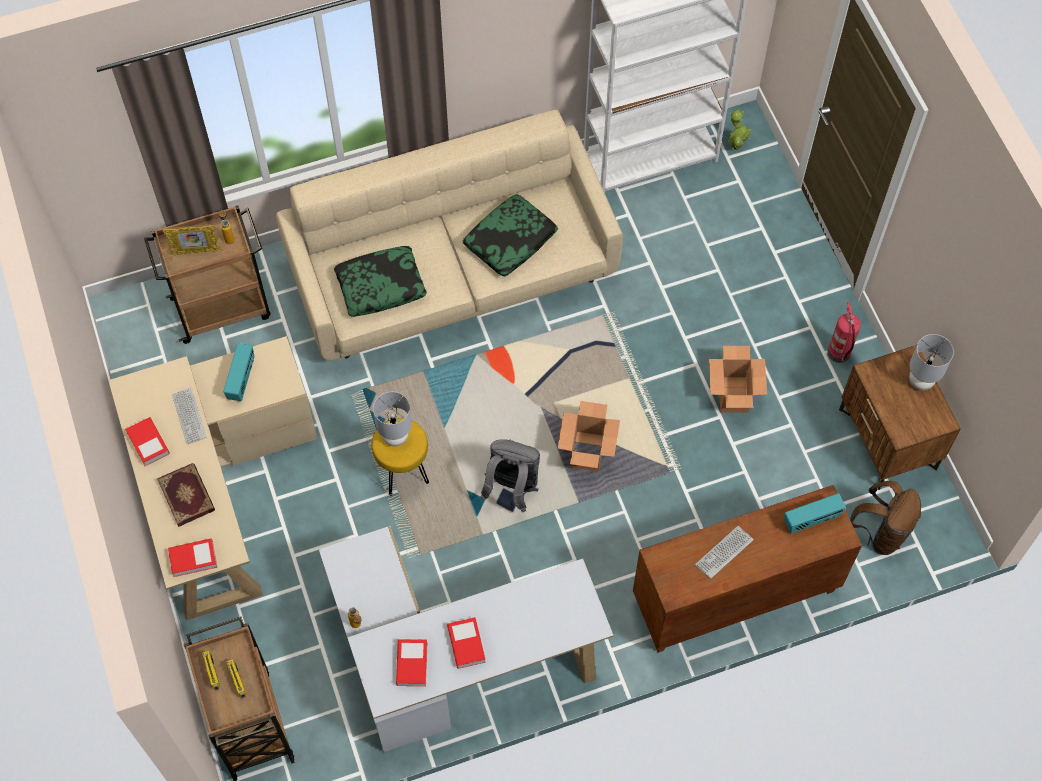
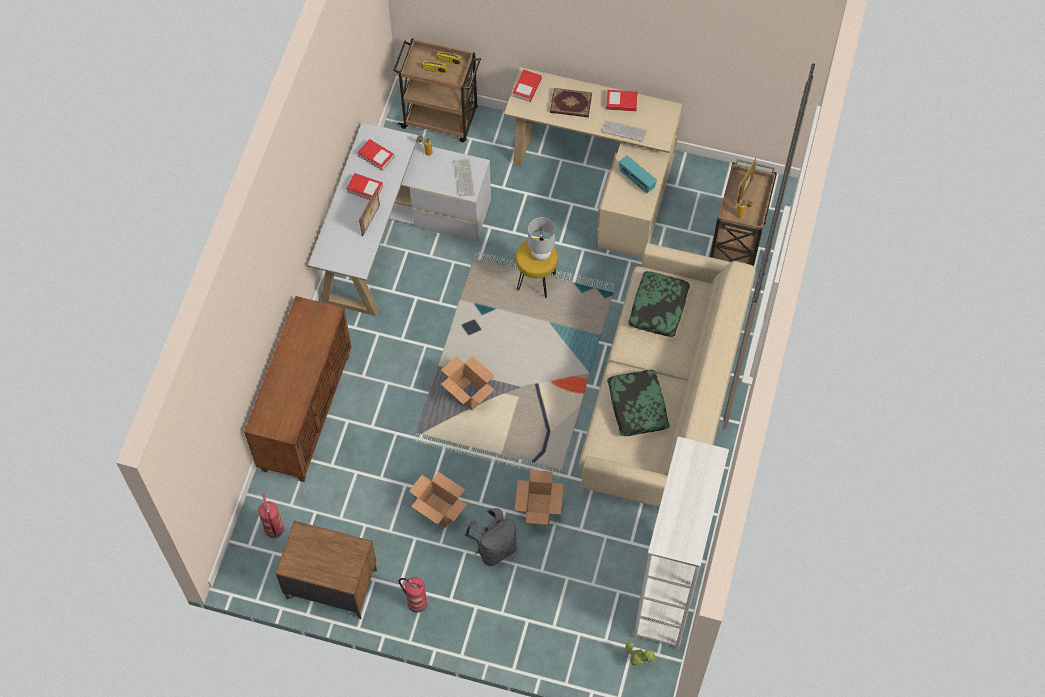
camera: 125 degrees right, 0 degrees up
(503, 606) = (371, 220): none -> picture frame
(511, 488) = (477, 334): grey backpack -> grey backpack (494, 548)
(660, 309) = (539, 510): none -> cardboard box
(724, 552) = (304, 351): keyboard -> keyboard (464, 178)
(811, 520) = (282, 414): radio -> none
(881, 532) = (275, 530): brown backpack -> fire extinguisher
(920, 381) = (327, 575): grey table lamp -> none

